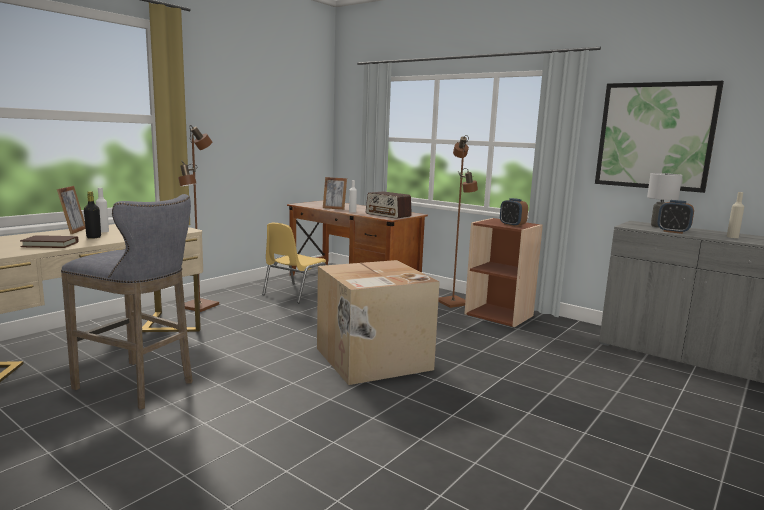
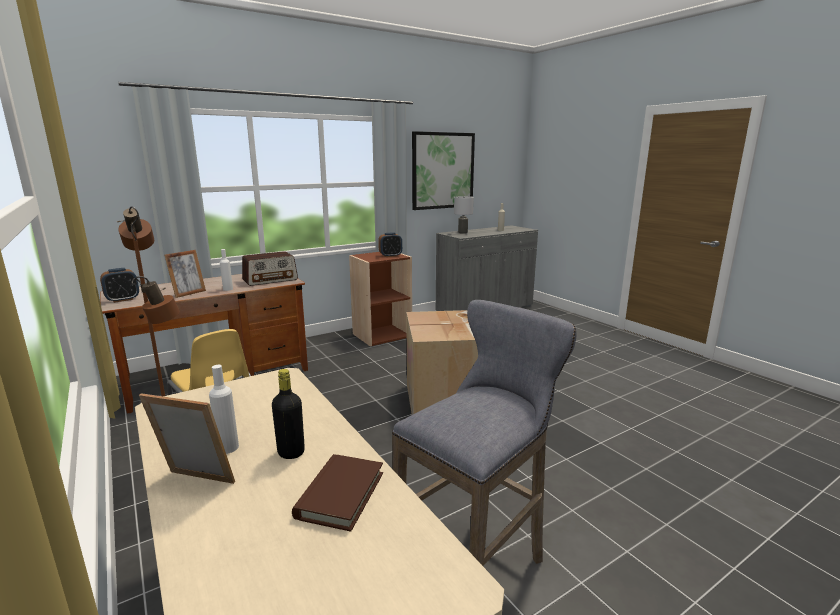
camera: 70 degrees left, 5 degrees up
(452, 302) = (336, 344): brown floor lamp -> none
(673, 231) = (482, 234): alarm clock -> alarm clock (123, 299)

